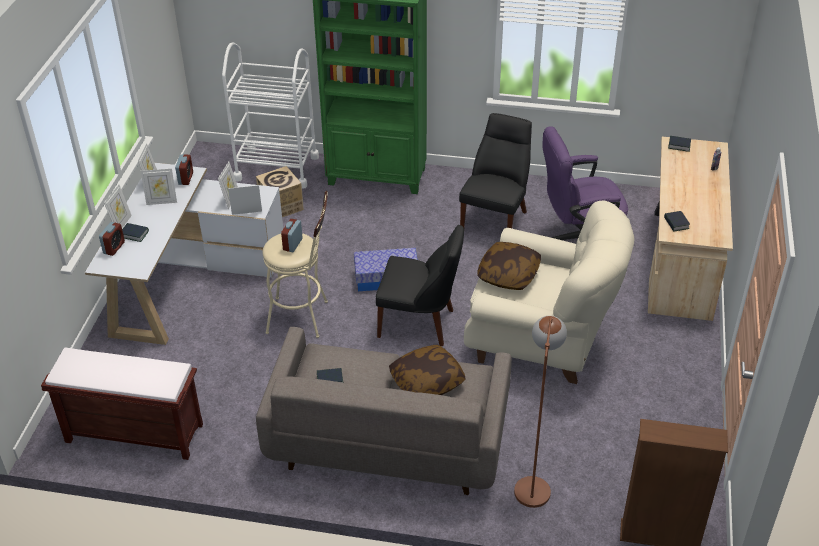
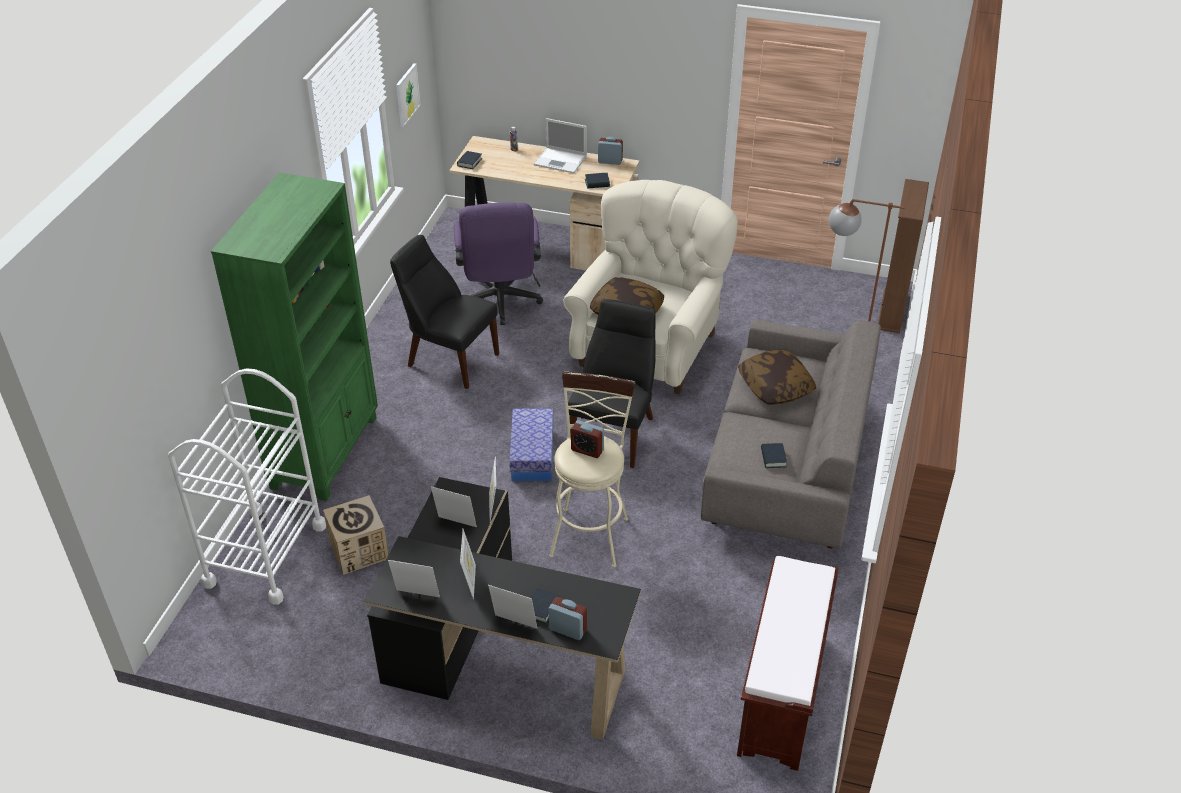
camera: 85 degrees left, 0 degrees up
(186, 178) = (419, 557): alarm clock -> alarm clock (610, 161)
(187, 279) = (494, 652): white desk -> black desk
(673, 56) = (407, 94): none -> picture
(707, 198) = (561, 161): none -> laptop

